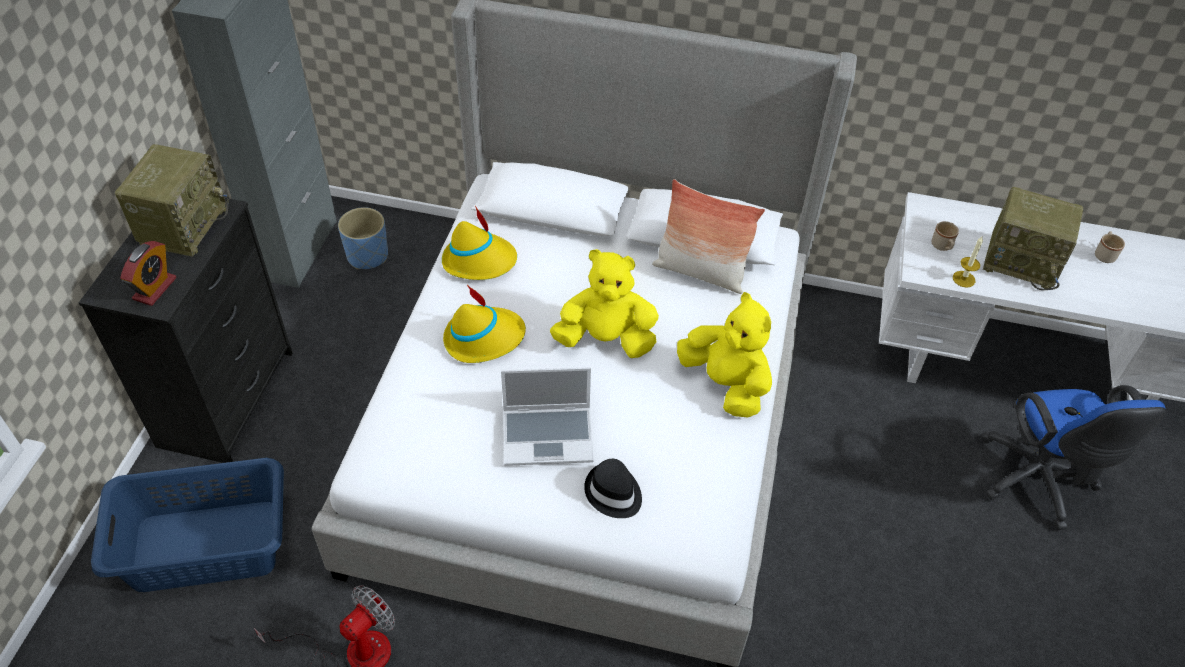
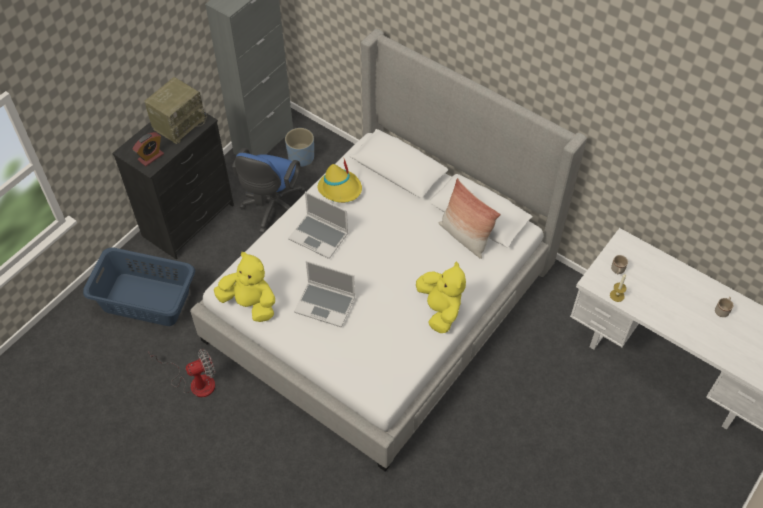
camera: 25 degrees right, 5 degrees up
(484, 338) = (319, 236): yellow hat -> laptop
(606, 339) = (386, 260): yellow plush toy -> yellow plush toy (250, 303)
(613, 493) = (344, 348): black hat -> none
(1022, 262) = (663, 297): radio -> none
(1038, 482) = (634, 438): blue office chair -> blue office chair (272, 210)

